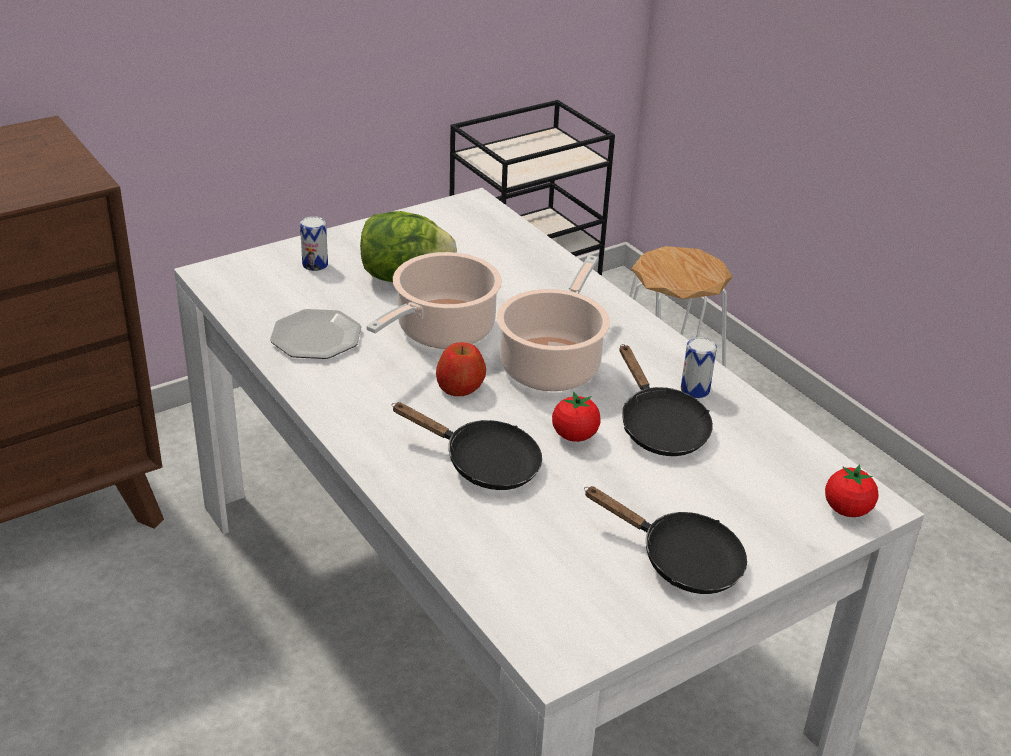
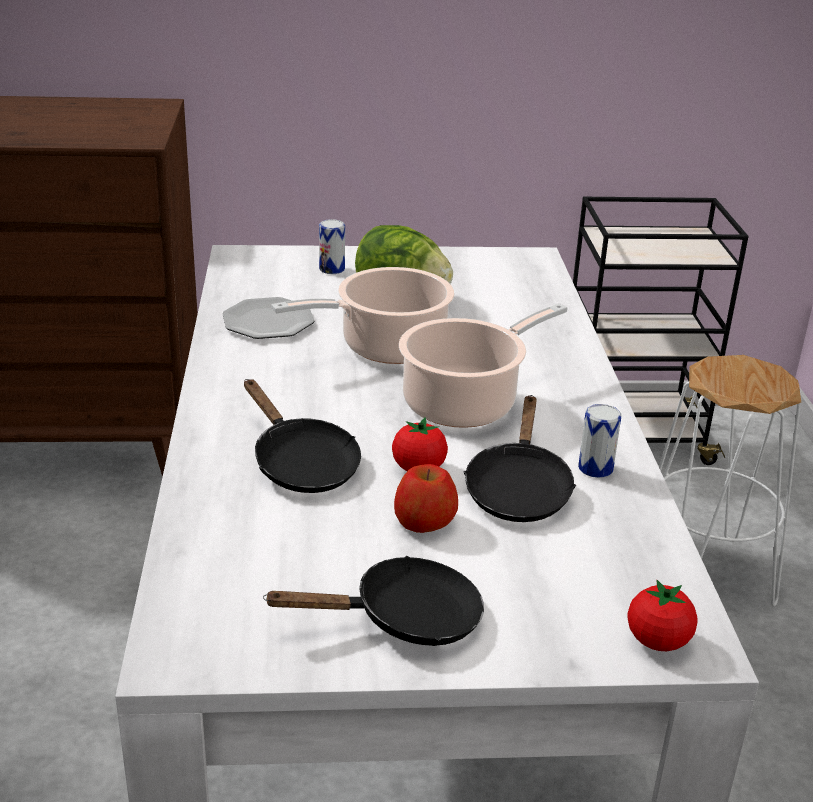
camera: 30 degrees right, 5 degrees down
(460, 387) = (352, 395): apple -> apple (424, 521)
(681, 560) = (404, 619): black frying pan -> black frying pan turned 75 degrees counterclockwise

